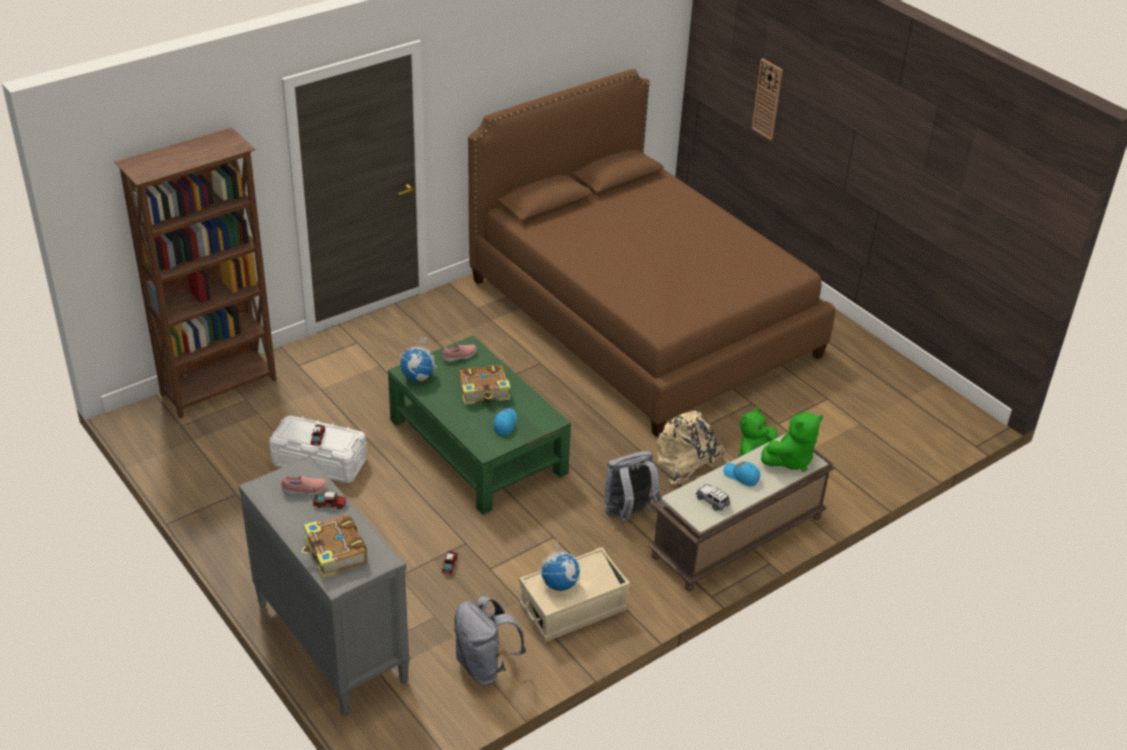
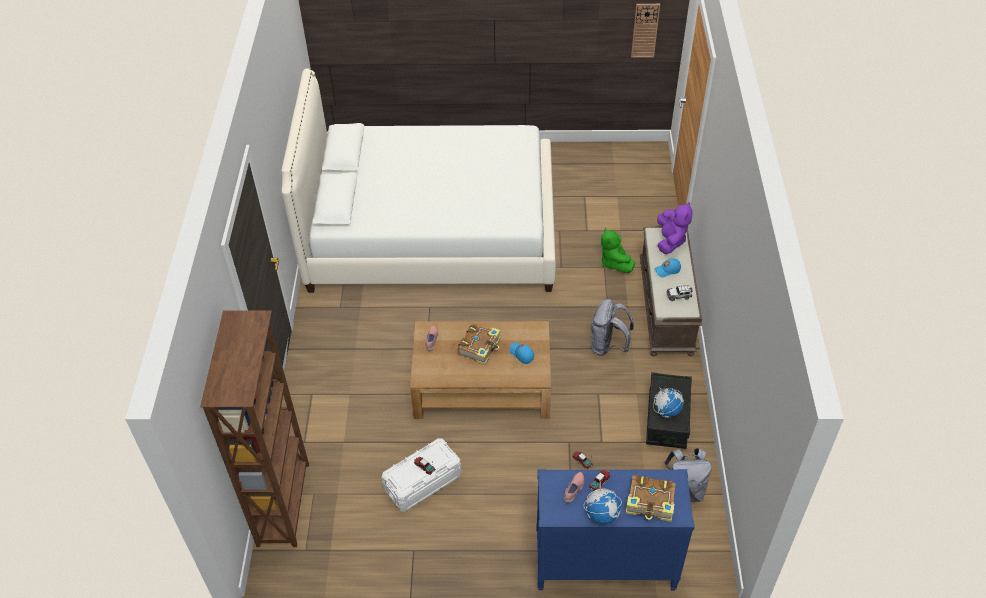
camera: 50 degrees left, 10 degrees up
(330, 642) = (604, 565): grey dresser -> blue dresser
(418, 377) = (433, 374): globe -> globe (602, 514)
(477, 445) = (481, 385): green coffee table -> brown coffee table
(572, 609) = (667, 419): beige storage box -> black storage box
(642, 317) = (431, 231): brown bed -> white bed
(690, 465) = (589, 291): beige backpack -> none
(767, 99) = (403, 33): wall clock -> wall clock (645, 30)
(790, 460) = (670, 241): green plush toy -> purple plush toy

